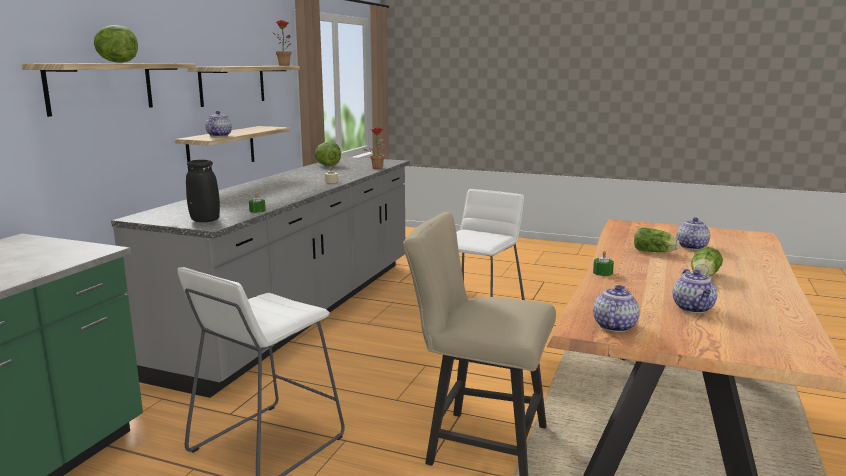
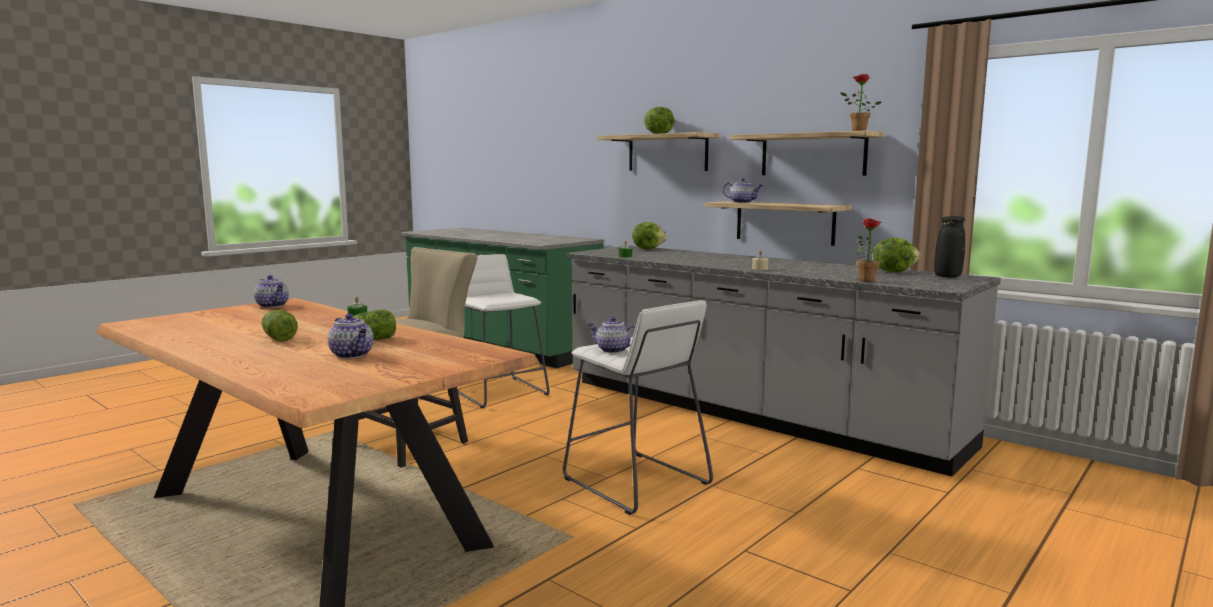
camera: 110 degrees right, 5 degrees down
(168, 210) = (648, 249): none -> lettuce
(205, 221) = (602, 252): black vase -> black vase (947, 276)
(693, 308) = (243, 321): teapot -> teapot (612, 350)

